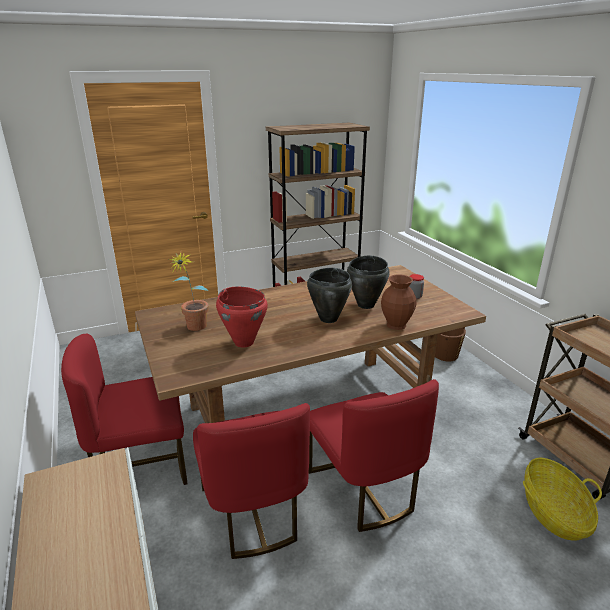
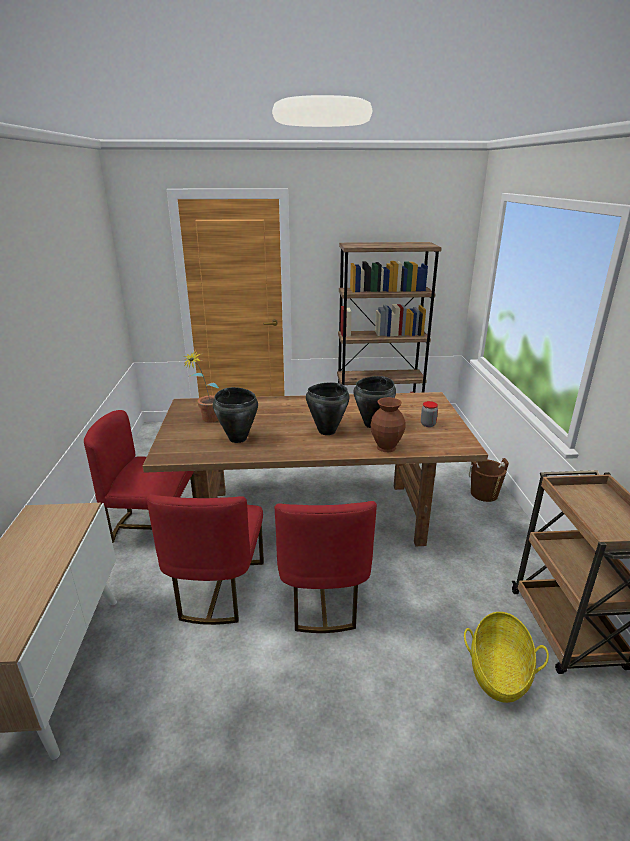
camera: 20 degrees right, 0 degrees up
(244, 342) = (238, 438): red cooking pot -> black cooking pot

